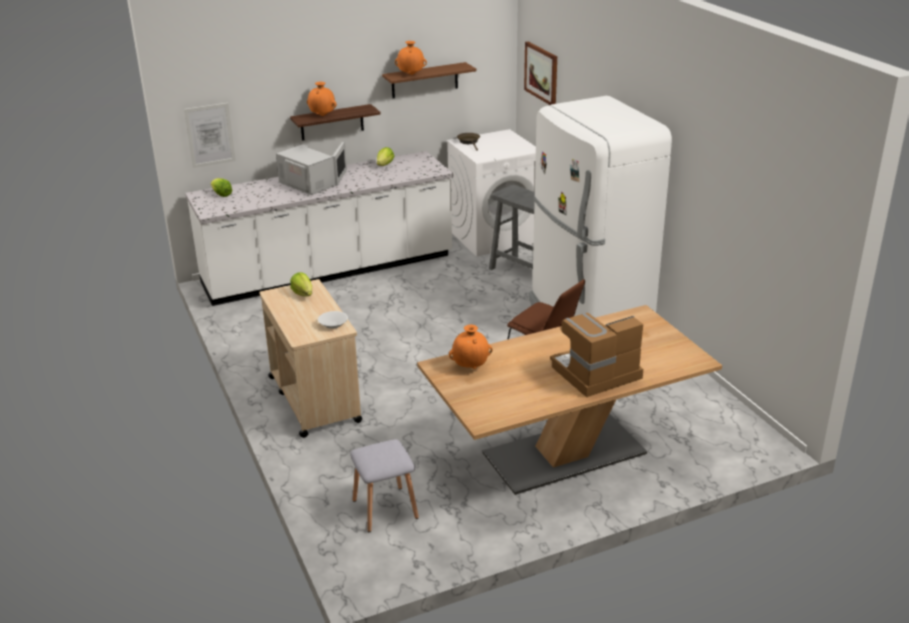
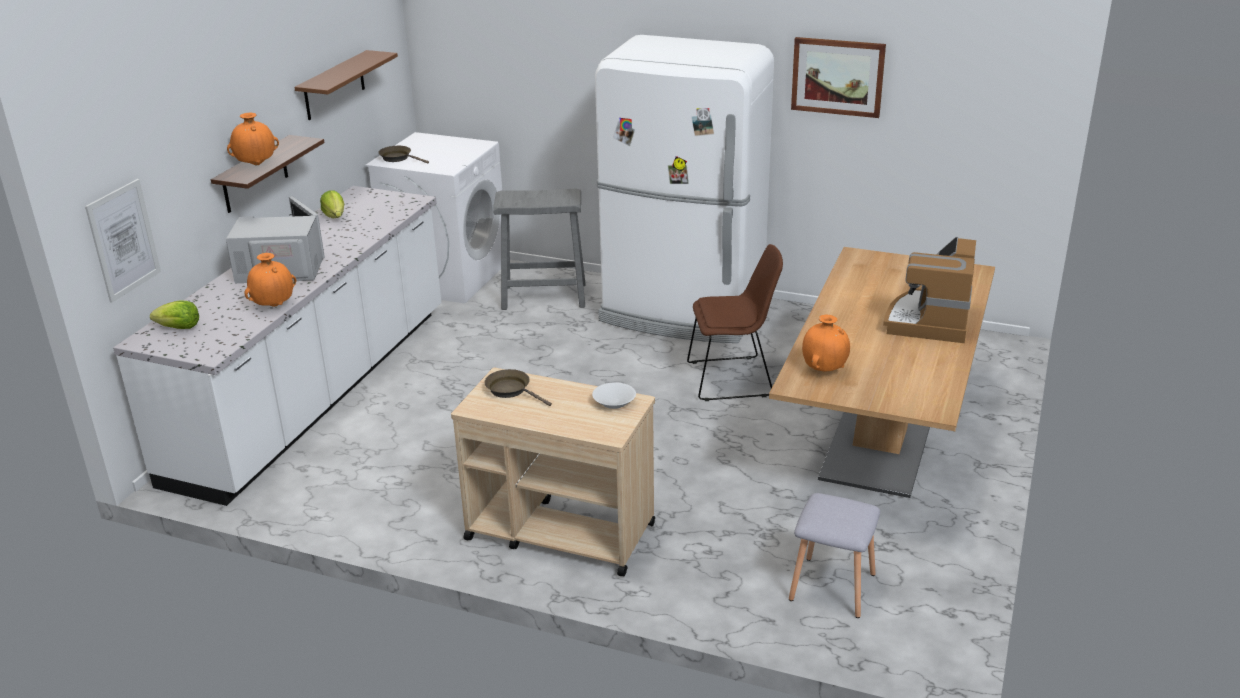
camera: 45 degrees left, 0 degrees up
(303, 294) = (511, 390): lettuce -> brown frying pan
(411, 74) = (335, 77): orange vase -> orange vase (274, 305)
(541, 73) = (472, 41): picture -> picture (837, 76)

